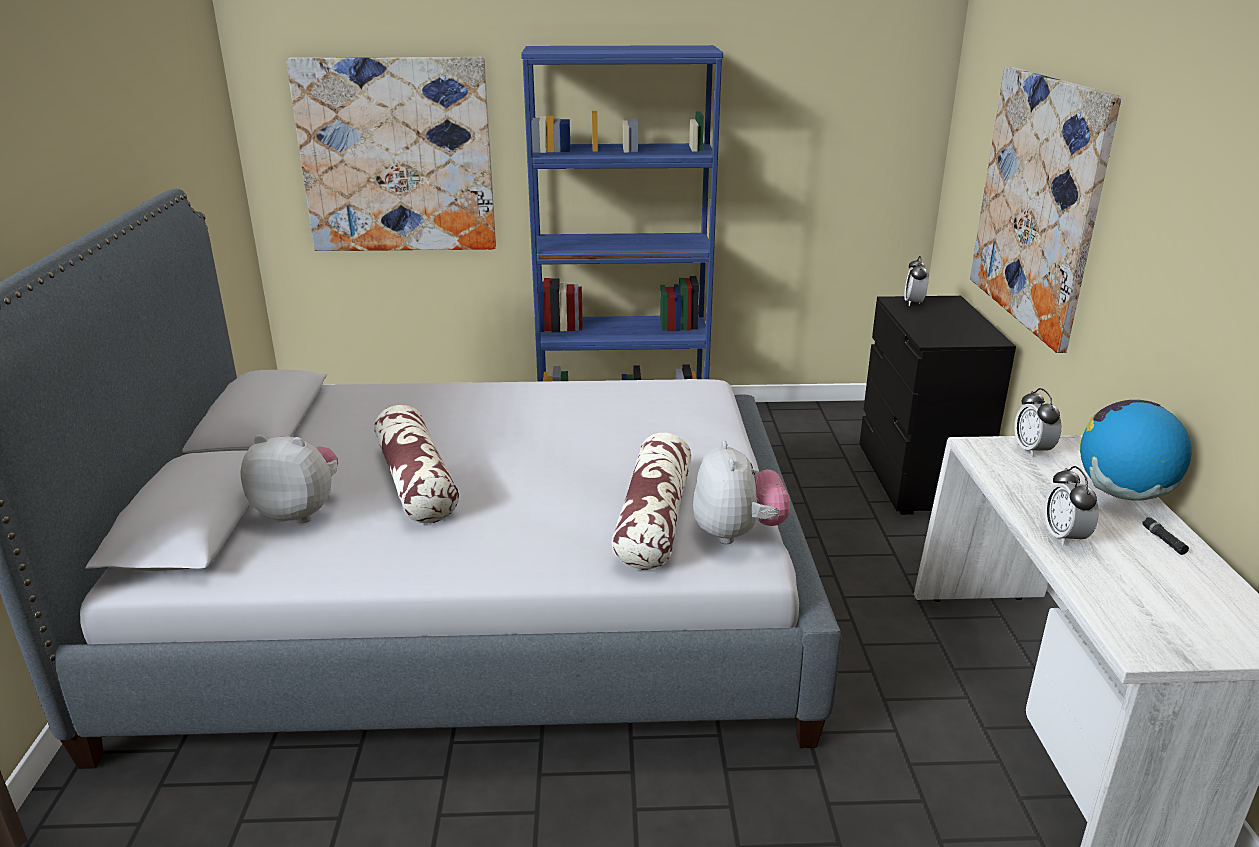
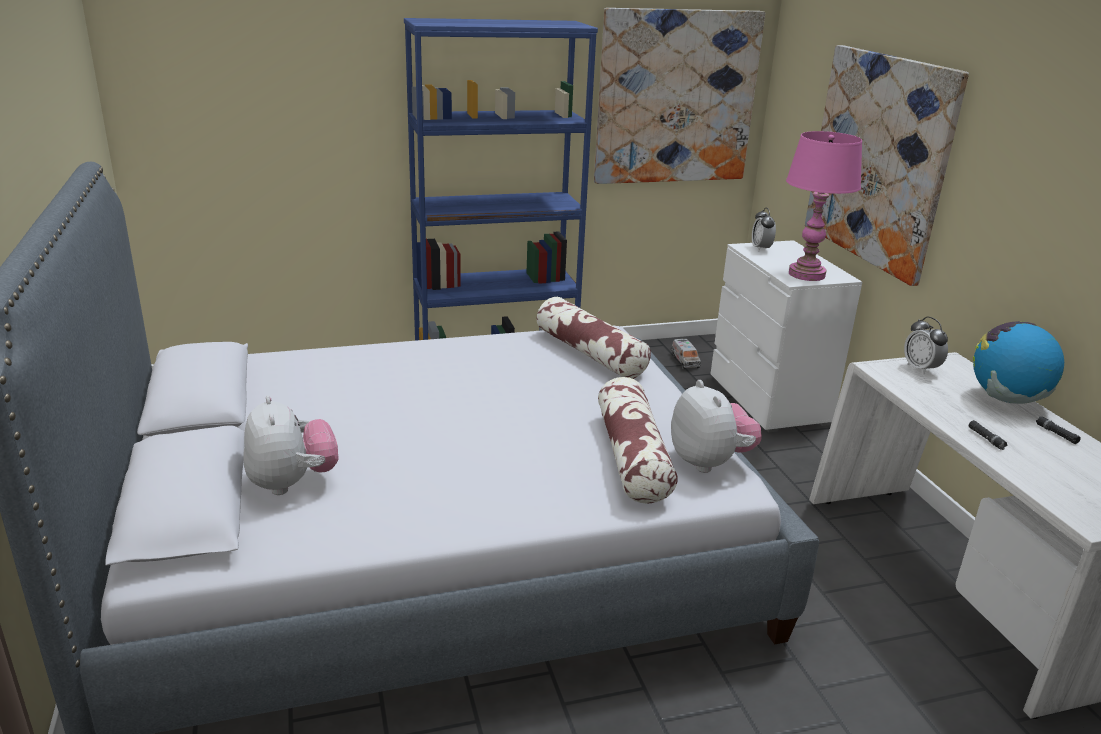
camera: 15 degrees left, 0 degrees up
(299, 512) = (292, 483): plush toy -> plush toy turned 75 degrees clockwise
(397, 156) = (273, 124): picture -> picture (676, 98)
(416, 481) = (392, 442): pillow -> pillow (589, 353)
(837, 427) = (685, 361): none -> toy truck
(918, 478) = (769, 400): black dresser -> white dresser
(950, 334) = (807, 274): none -> pink table lamp
(1064, 537) = (986, 438): alarm clock -> black flashlight

